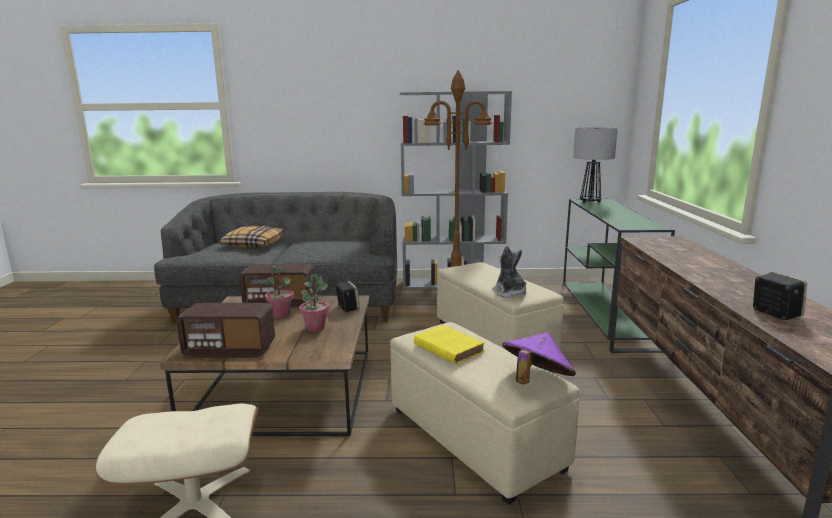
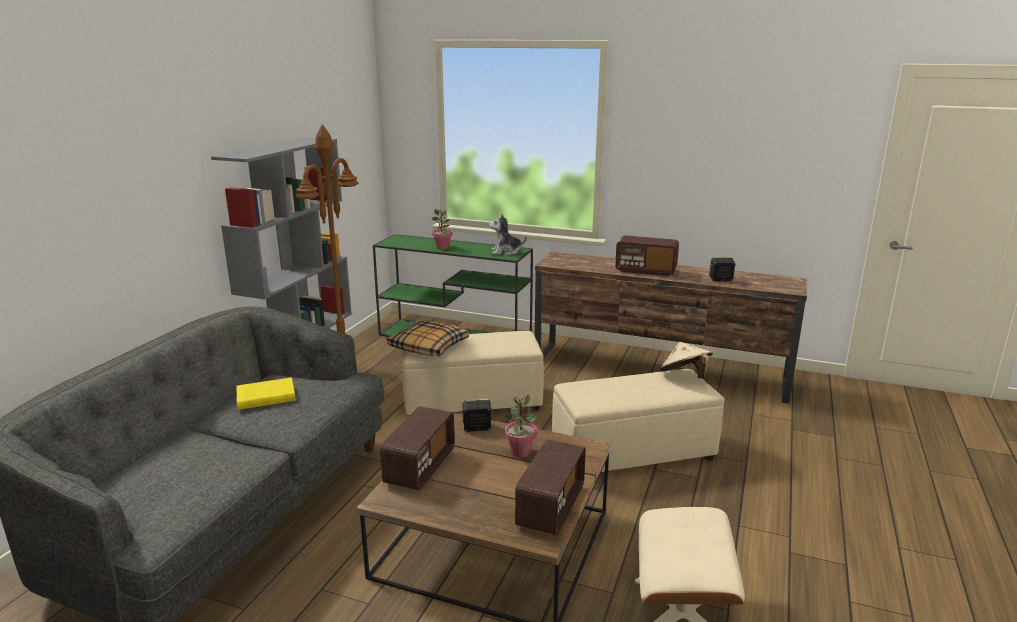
camera: 70 degrees left, 5 degrees up
(253, 244) = (178, 455): pillow -> pillow (428, 347)
(281, 314) = (464, 469): potted plant -> potted plant (442, 247)
(447, 347) = (617, 394): yellow book -> yellow book (264, 397)
(509, 293) = (513, 346): plush toy -> plush toy (506, 252)
(536, 381) = (685, 377): purple hat -> beige hat
(590, 201) = (398, 242): table lamp -> none
(710, 273) = (646, 270): none -> radio

